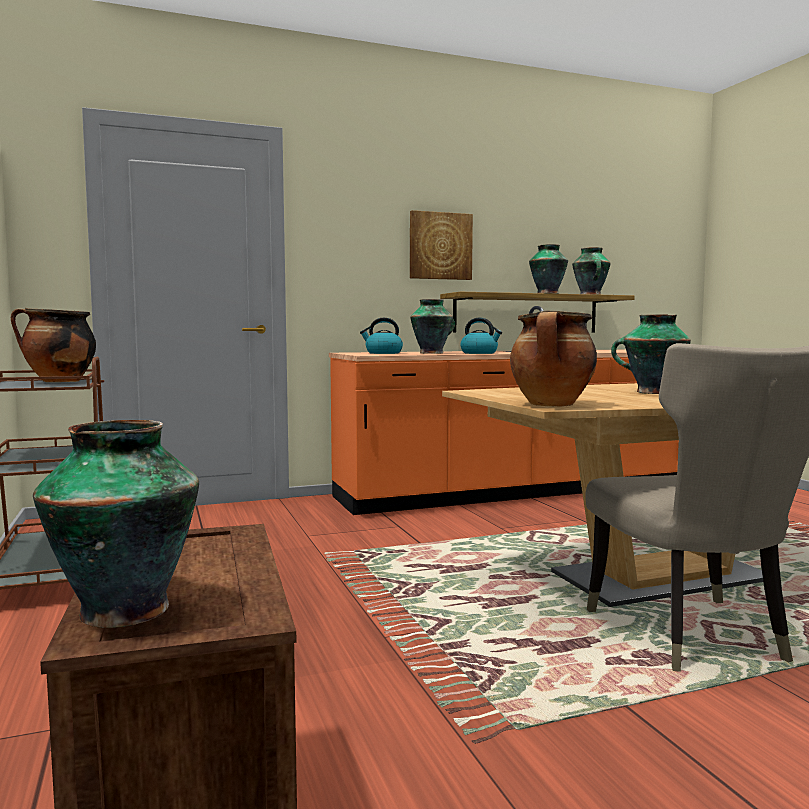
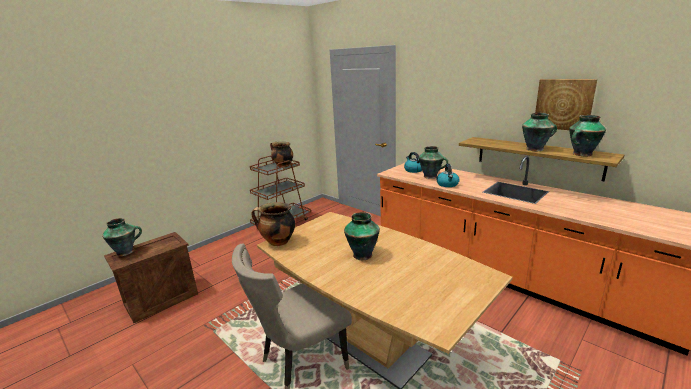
camera: 65 degrees right, 15 degrees up
(440, 246) = (475, 107): picture -> picture (563, 104)

